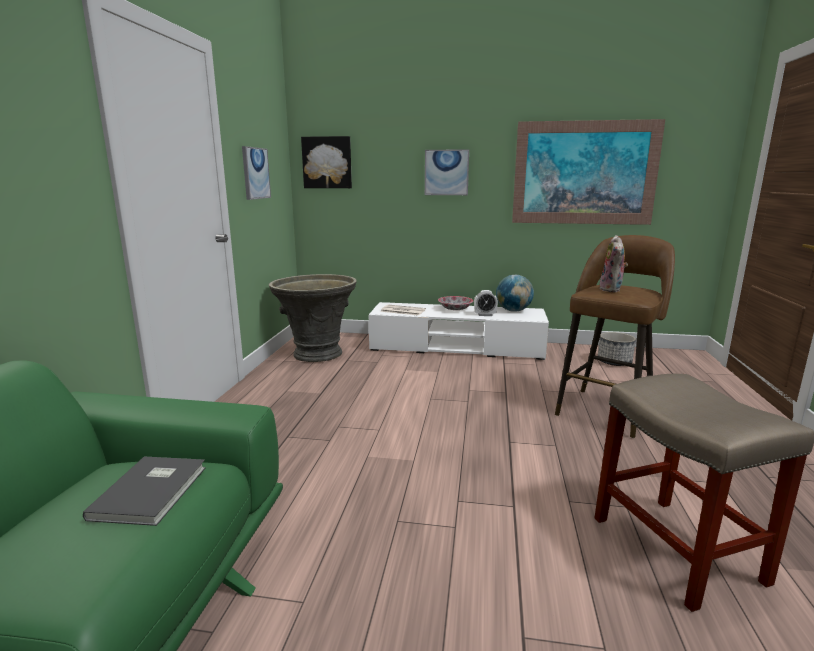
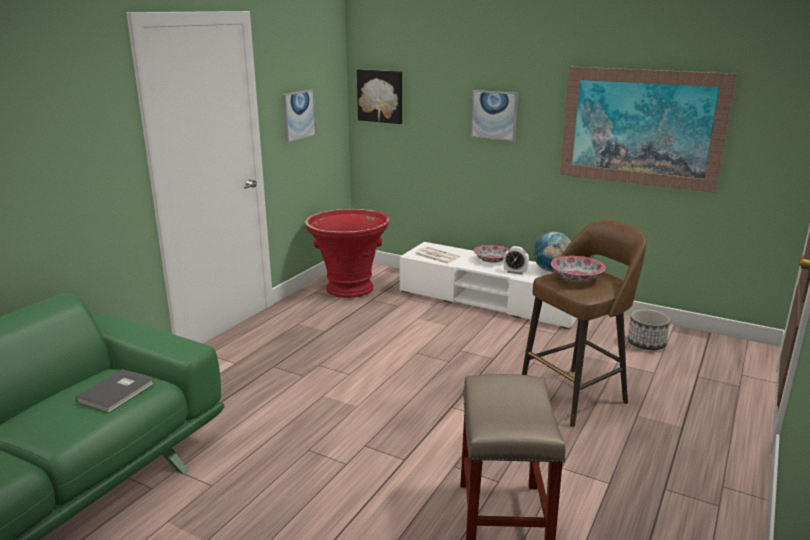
camera: 20 degrees right, 5 degrees up
(317, 354) = (349, 288): grey planter -> red planter
(612, 289) = (576, 278): plush toy -> bowl

